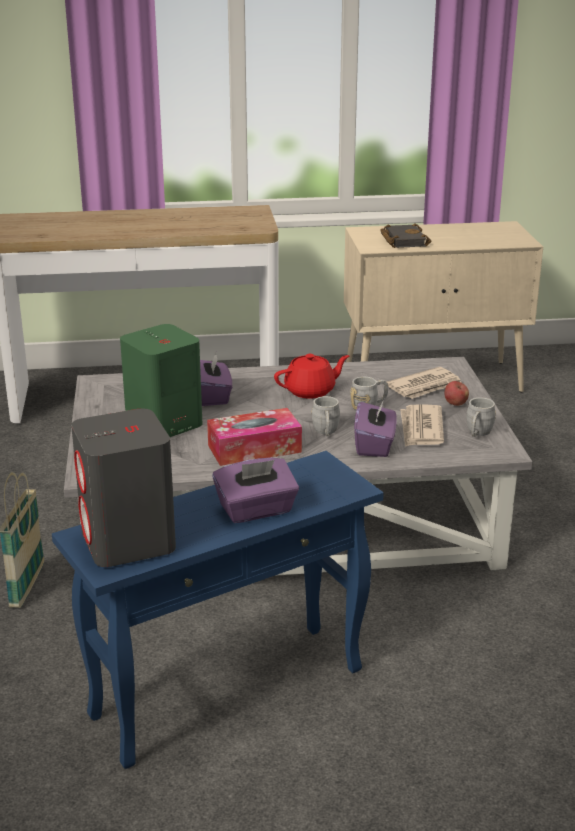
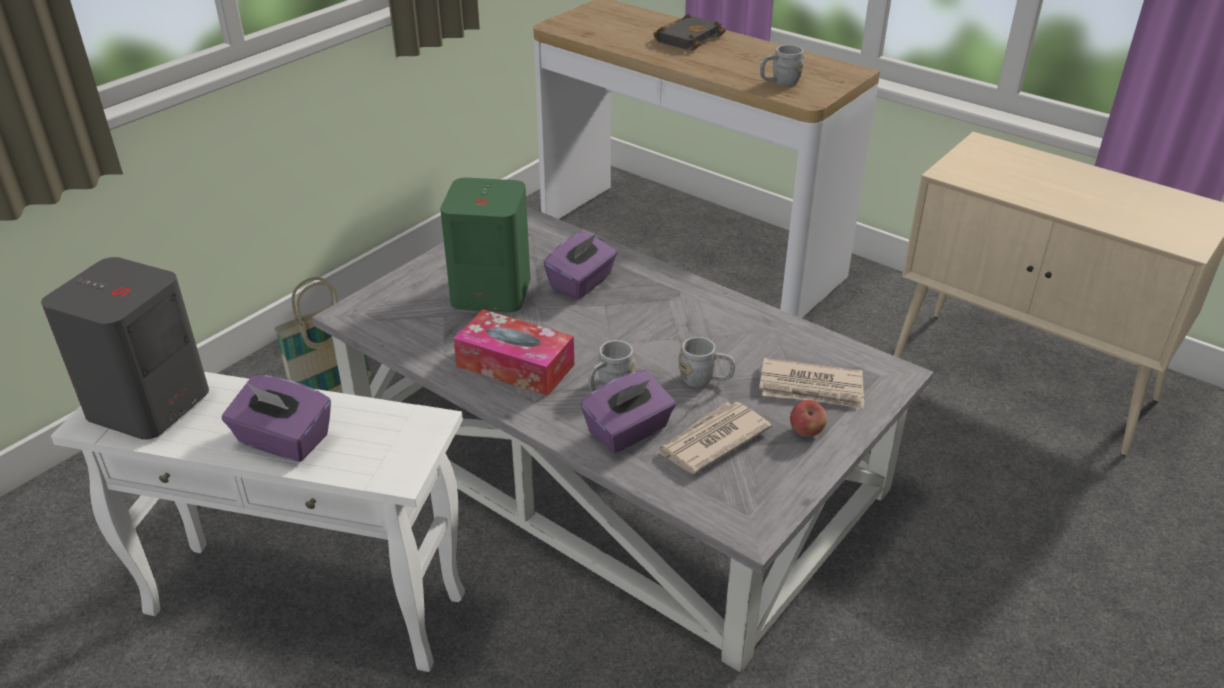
camera: 45 degrees right, 10 degrees up
(228, 693) = (306, 605): blue side table -> white side table
(311, 391) = (681, 327): red teapot -> none
(402, 240) = (1010, 177): black book -> black book (688, 37)
(477, 433) = (763, 486): grey mug -> grey mug (780, 82)

